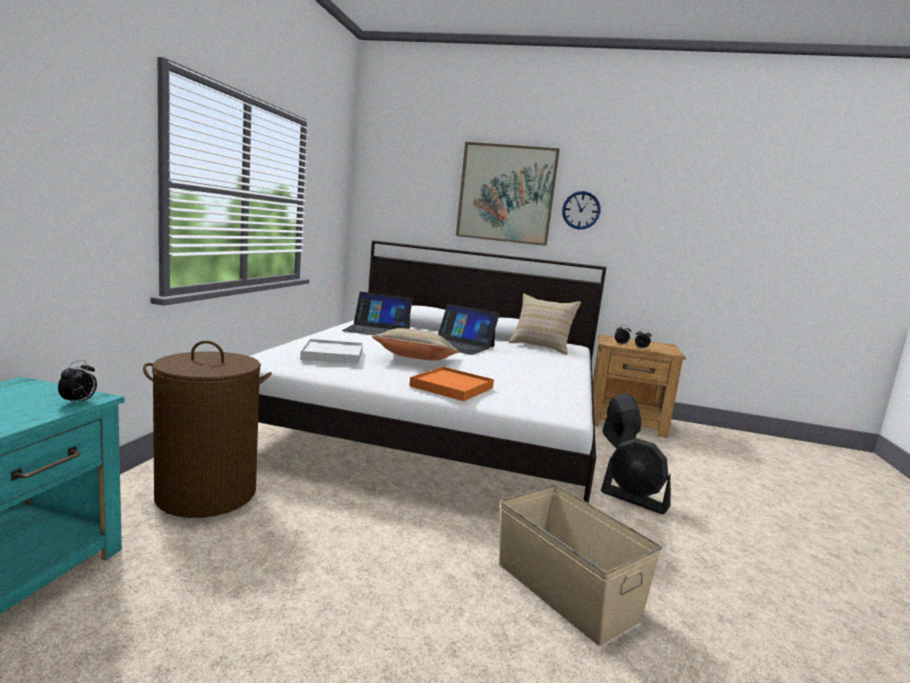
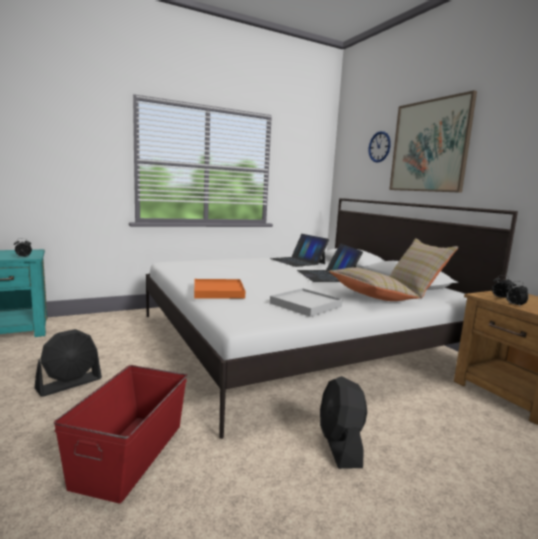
camera: 50 degrees right, 0 degrees up
(207, 494) = (111, 329): brown laundry basket -> none
(333, 355) = (210, 266): white tray -> white tray (306, 305)
(416, 360) = (256, 277): beige pillow -> beige pillow (371, 298)
(566, 590) = (131, 453): beige storage box -> red storage box
(581, 210) = (496, 151): wall clock -> wall clock (379, 147)
(618, 441) = (452, 404): black fan -> black fan (69, 384)

